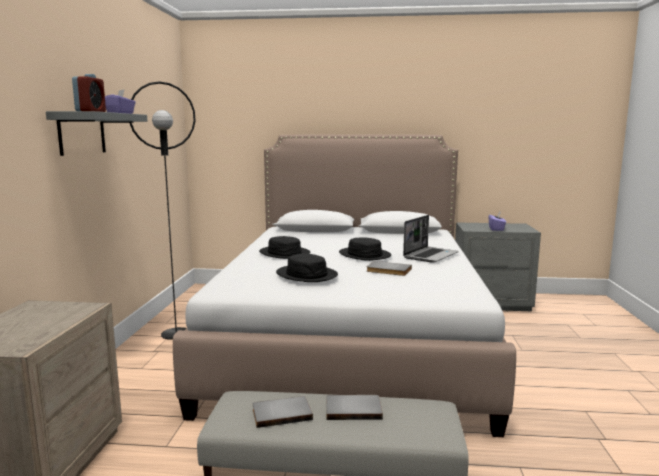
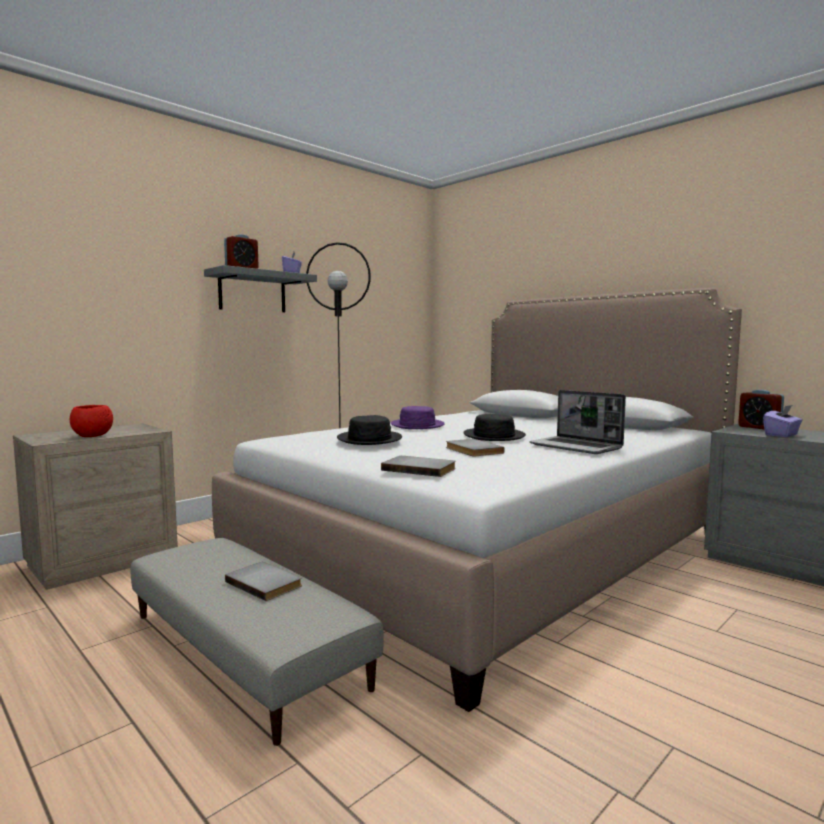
camera: 40 degrees right, 5 degrees down
(46, 328) = (92, 436): none -> red bowl
(281, 413) = (210, 564): grey book -> grey book (420, 469)
(284, 253) = (417, 425): black hat -> purple hat
(430, 255) = (577, 447): laptop -> laptop turned 60 degrees clockwise
(474, 224) = (759, 427): none -> alarm clock

